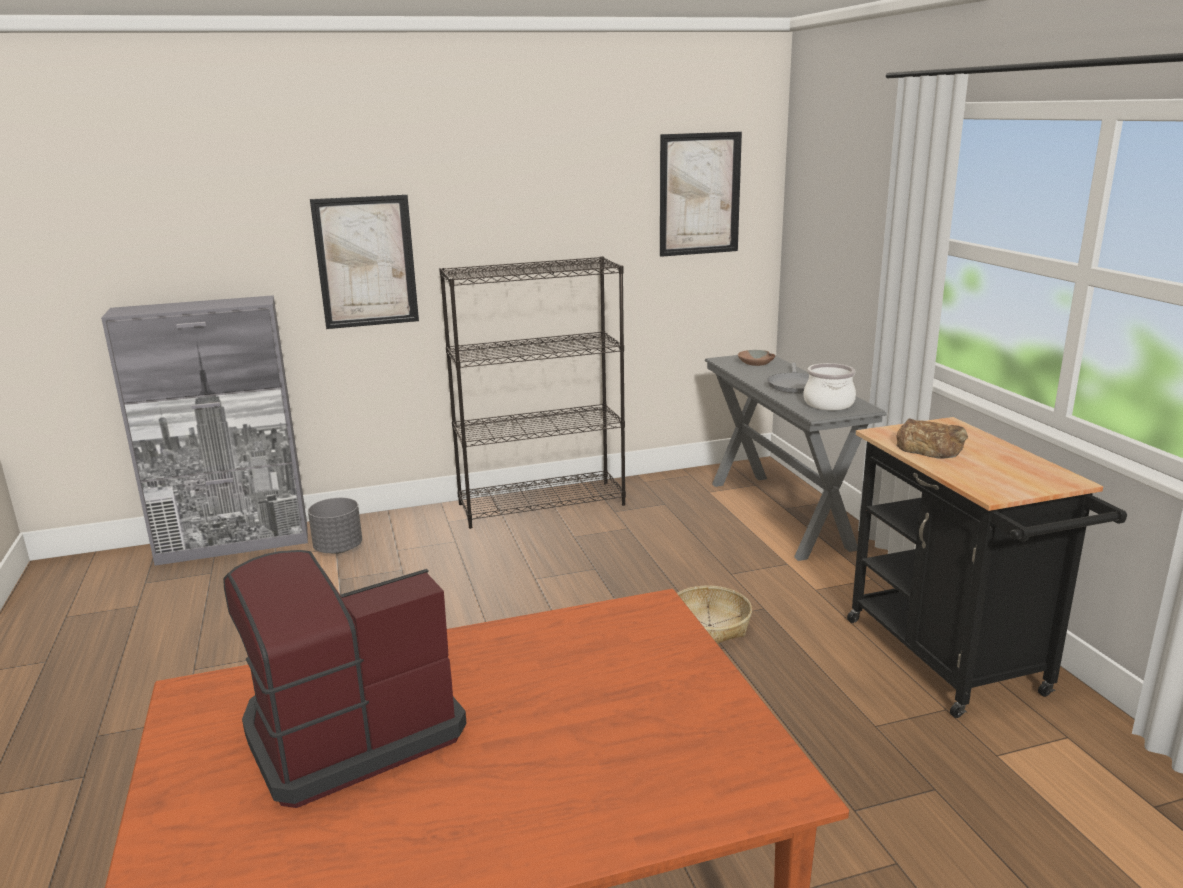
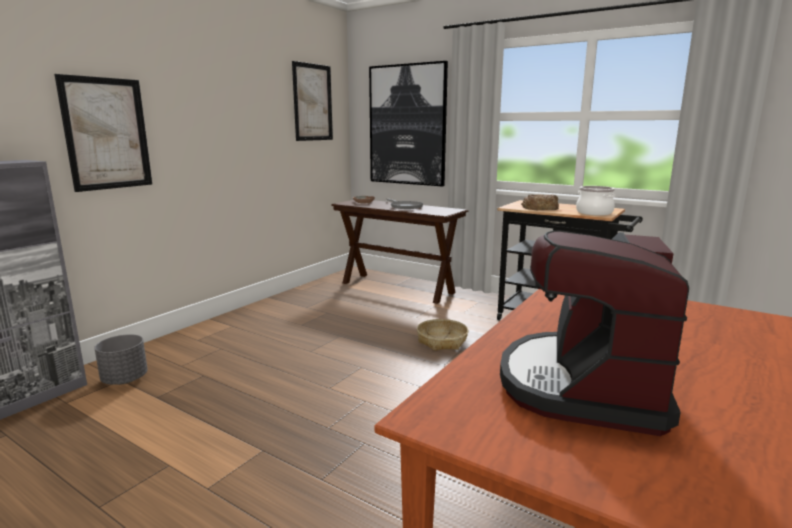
camera: 40 degrees left, 5 degrees down
(542, 504) = (254, 314): black bookcase -> none
(779, 514) = (397, 288): grey console table -> brown console table
(829, 404) = (438, 210): cooking pot -> cooking pot (594, 213)
(844, 239) = (407, 125): none -> picture

